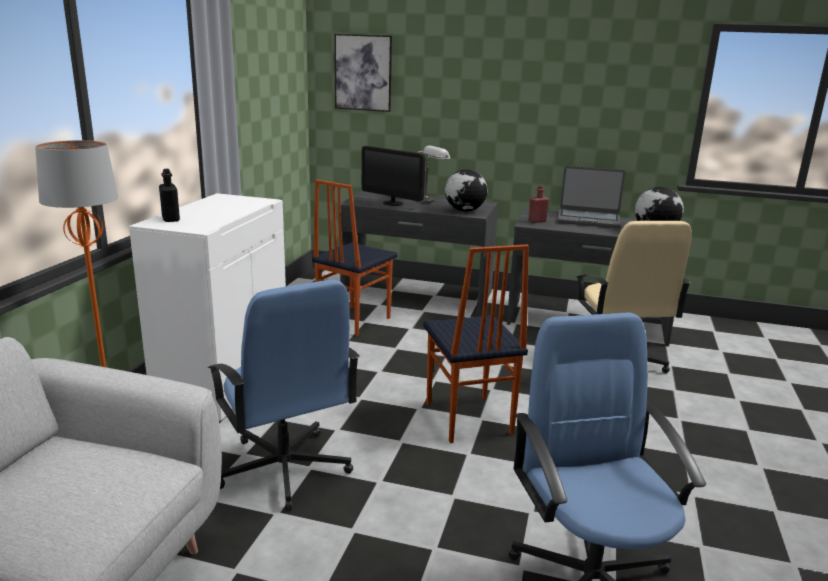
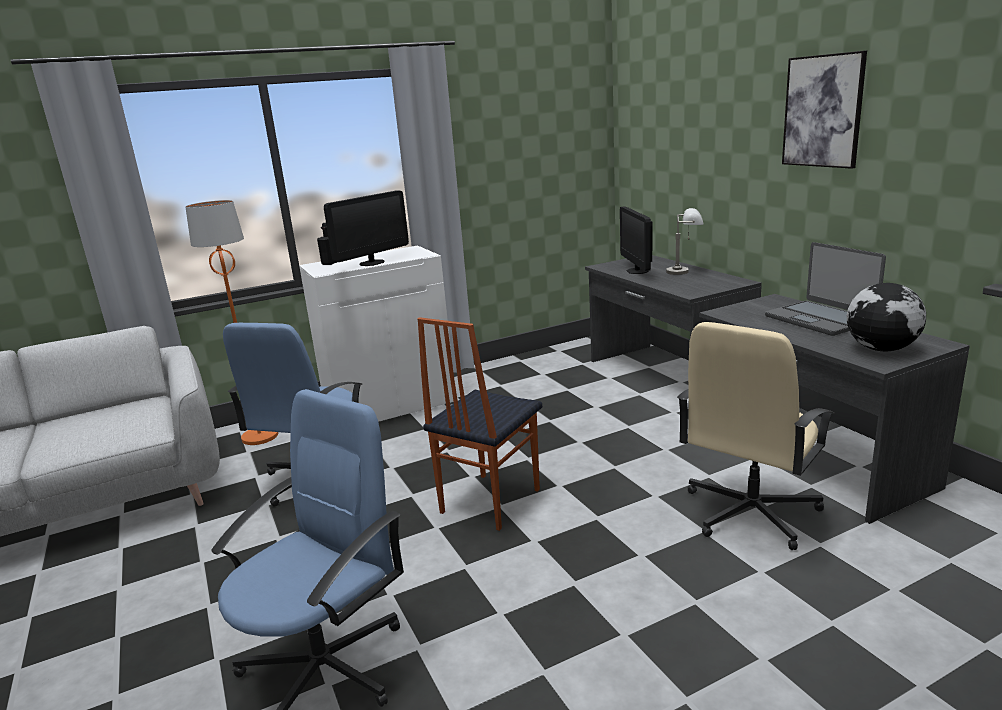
camera: 50 degrees right, 0 degrees up
(228, 213) = (372, 263): none -> monitor
(352, 321) = (560, 386): chair -> none
(363, 73) = (650, 126): picture -> picture (823, 111)
(464, 210) = (691, 287): globe -> none
(537, 221) = (743, 310): red bottle -> none

